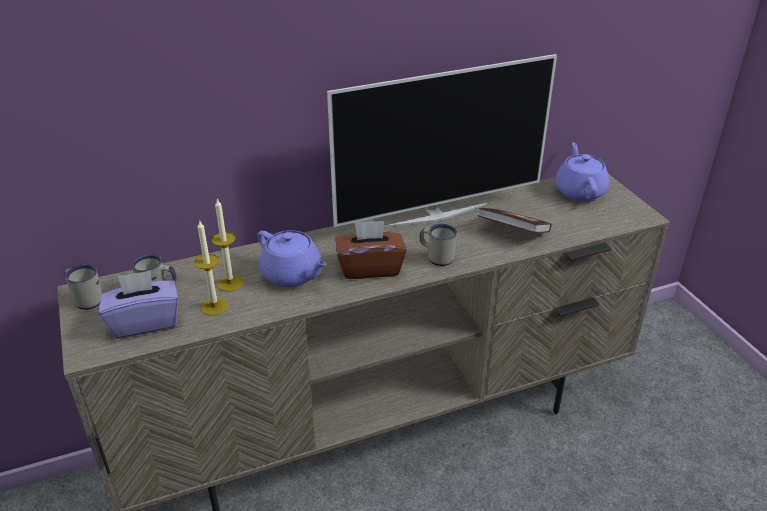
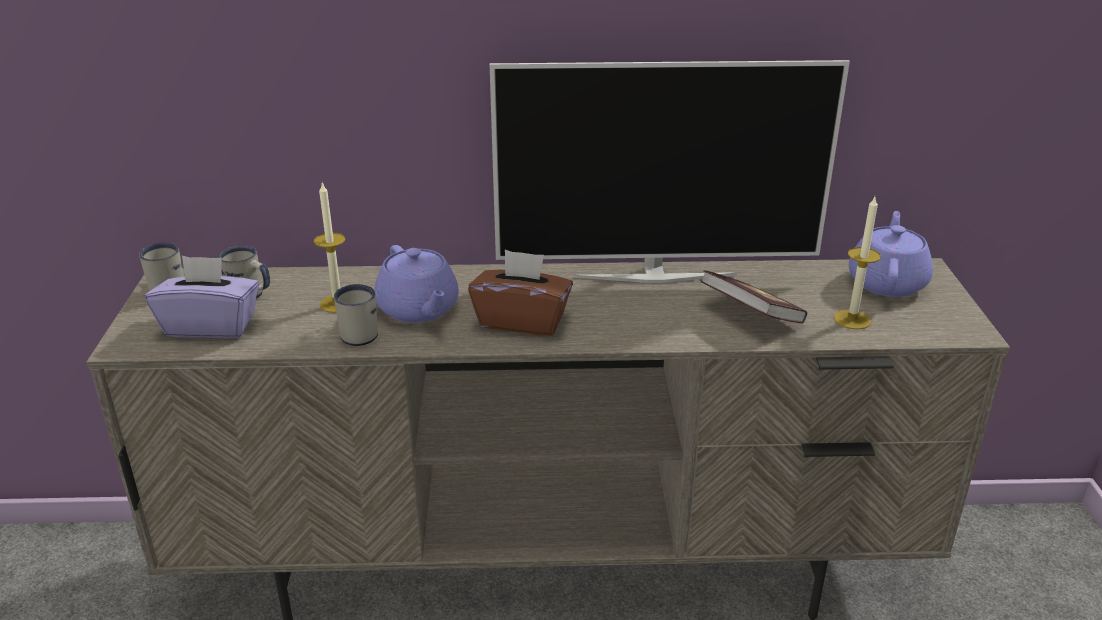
camera: 20 degrees right, 5 degrees down
(214, 306) = (301, 325): candle -> candle (852, 319)
(436, 257) = (620, 325): white mug -> white mug (356, 333)

